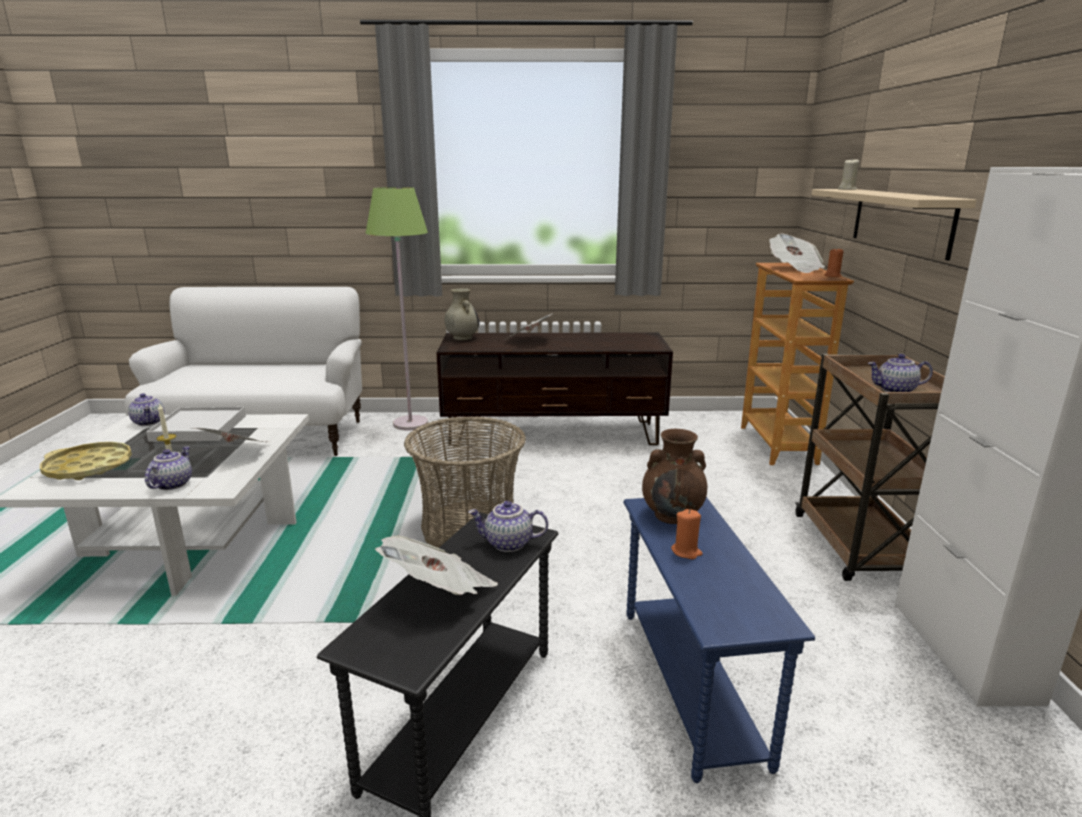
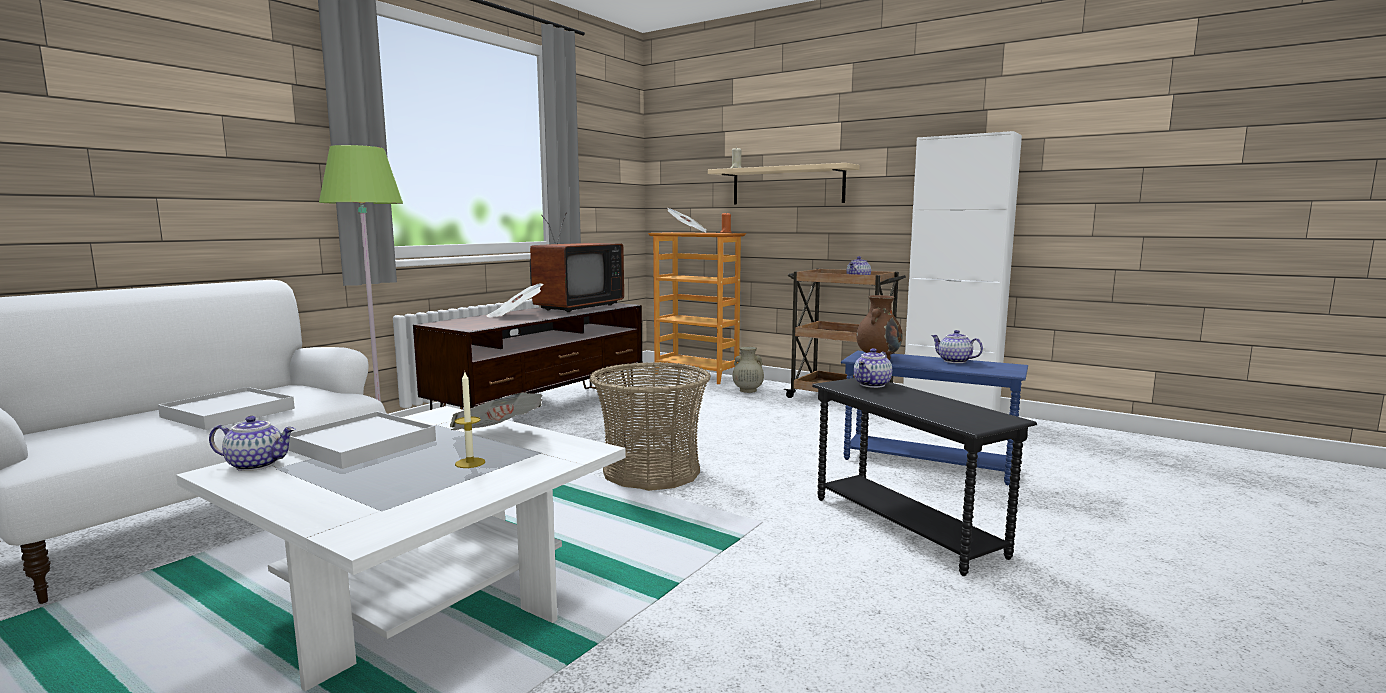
camera: 55 degrees left, 10 degrees down
(89, 467) = (363, 501): yellow tray -> none
(172, 484) = (531, 466): teapot -> teapot (954, 361)
(255, 378) = (229, 413): none -> white tray
(440, 591) = (920, 403): newspaper -> none
(462, 337) = (447, 323): beige vase -> beige vase (747, 390)
(607, 339) = (574, 307): none -> television
(686, 552) = (926, 363): orange candle -> none

